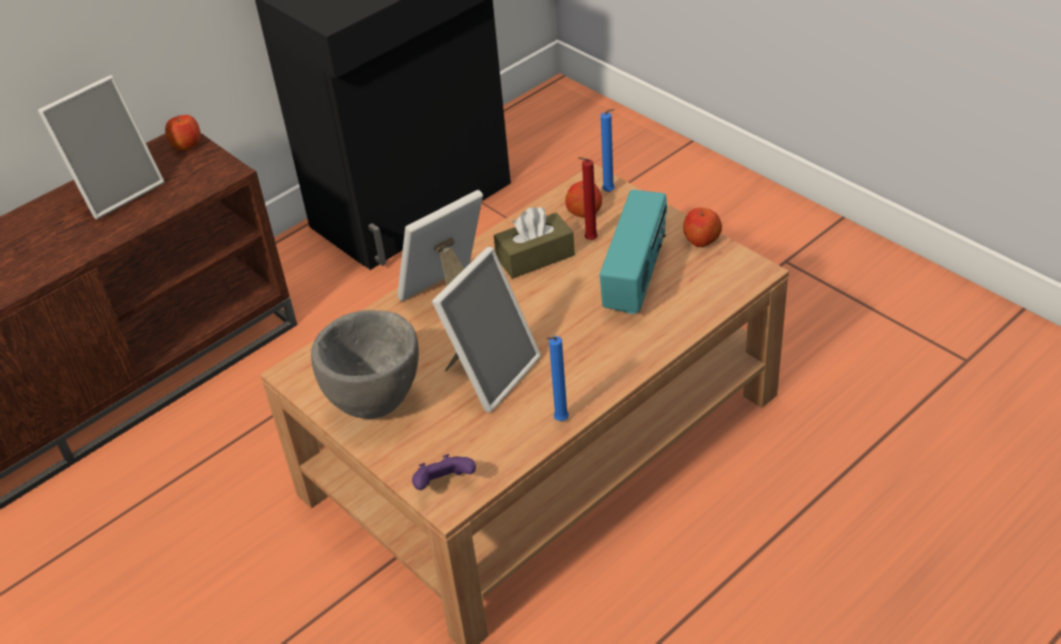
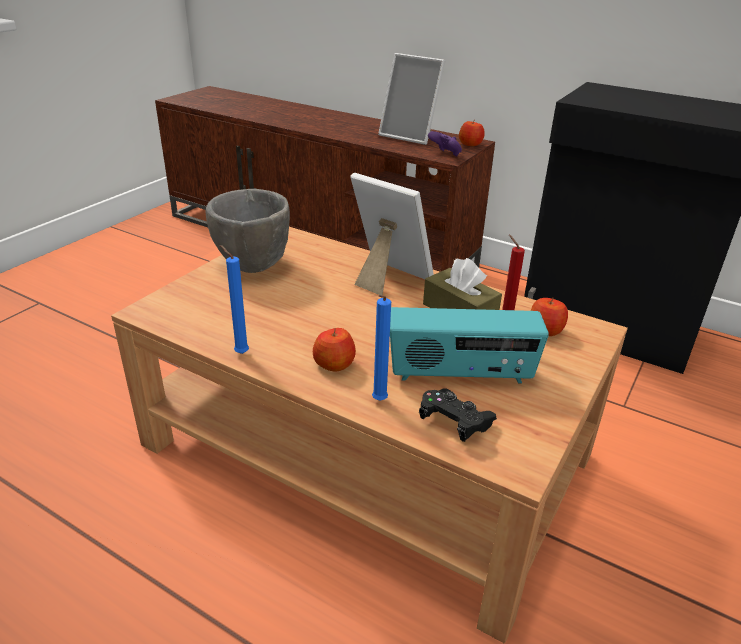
camera: 70 degrees right, 10 degrees down
(444, 484) = (164, 306): purple game controller -> purple game controller (445, 154)
(489, 372) = (297, 309): picture frame -> none
(610, 192) = (586, 342): blue candle -> blue candle (378, 402)
(698, 293) = (454, 422): none -> black game controller
(701, 239) = (552, 415): apple -> apple (334, 364)

